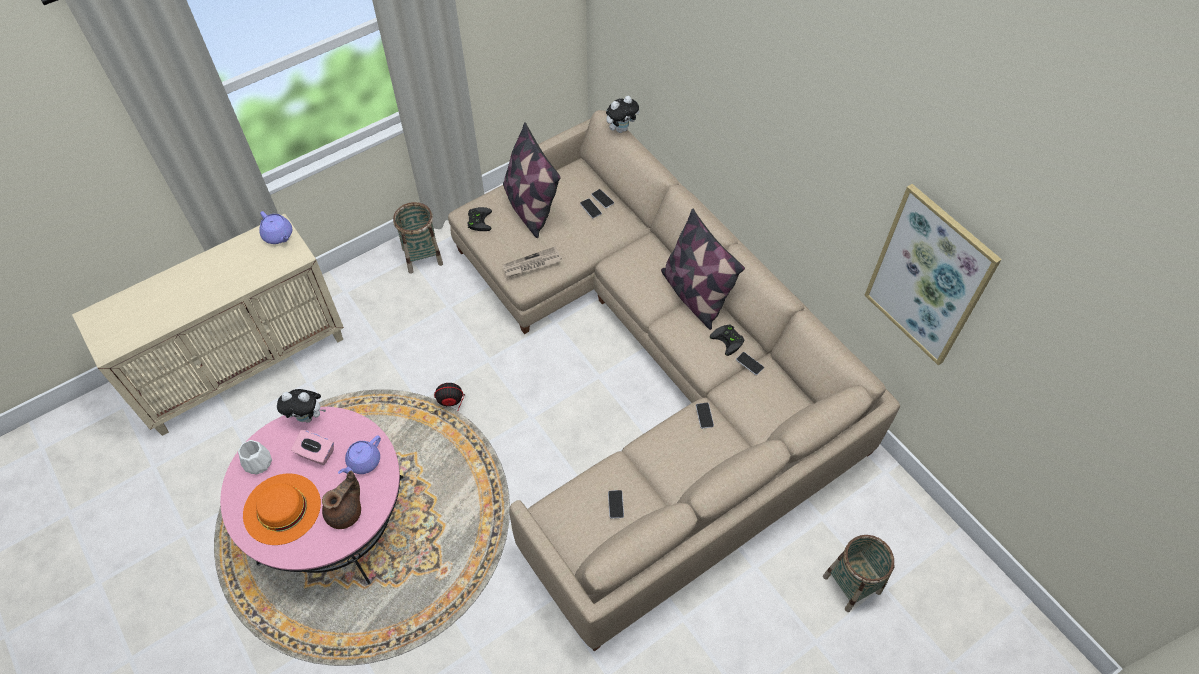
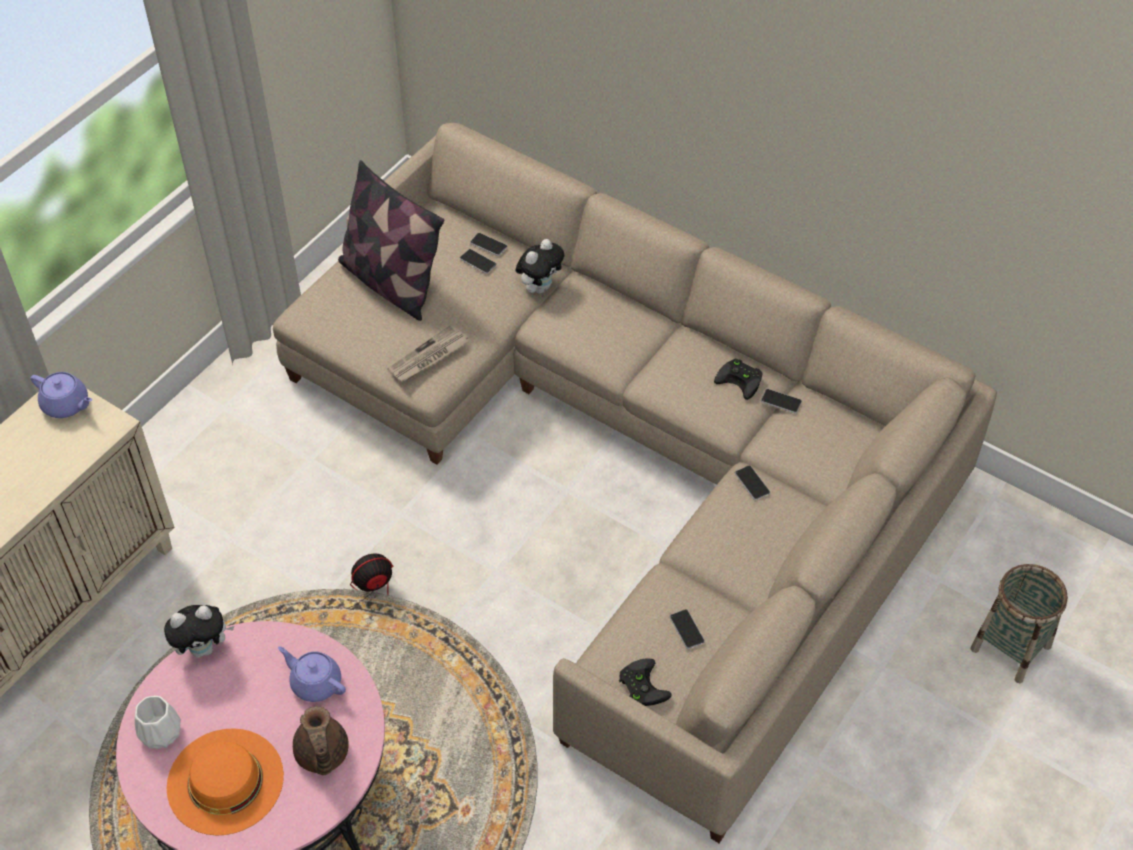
camera: 20 degrees left, 5 degrees down
(316, 453) = (240, 693): pink tissue box -> none
(346, 512) = (322, 755): brown teapot -> brown teapot turned 150 degrees clockwise
(363, 462) = (315, 682): purple teapot -> purple teapot turned 105 degrees clockwise
(422, 256) = (239, 401): basket -> none
(478, 220) = (324, 319): black game controller -> black game controller (641, 685)
(621, 129) = (487, 140): plush toy -> plush toy (540, 287)
(694, 295) = (669, 335): pillow -> none
(928, 277) = (1004, 201): picture -> none

